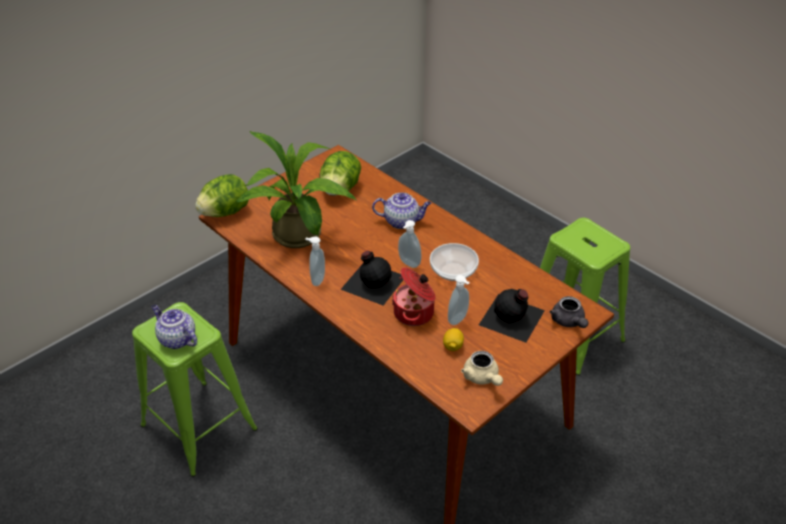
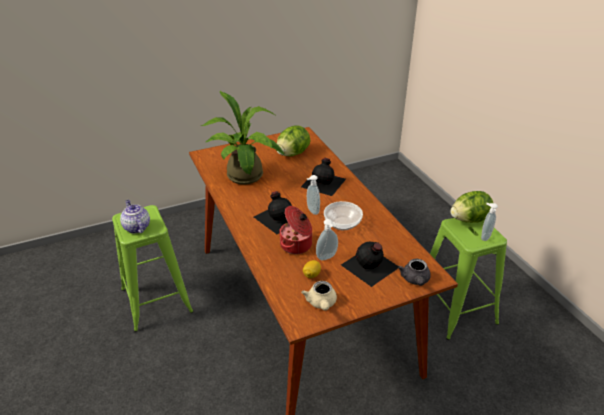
camera: 20 degrees right, 5 degrees down
(225, 212) = (207, 153): lettuce -> lettuce (469, 219)
(317, 280) = (240, 207): soap dispenser -> soap dispenser (484, 236)
(402, 221) = (324, 182): teapot -> black bottle

